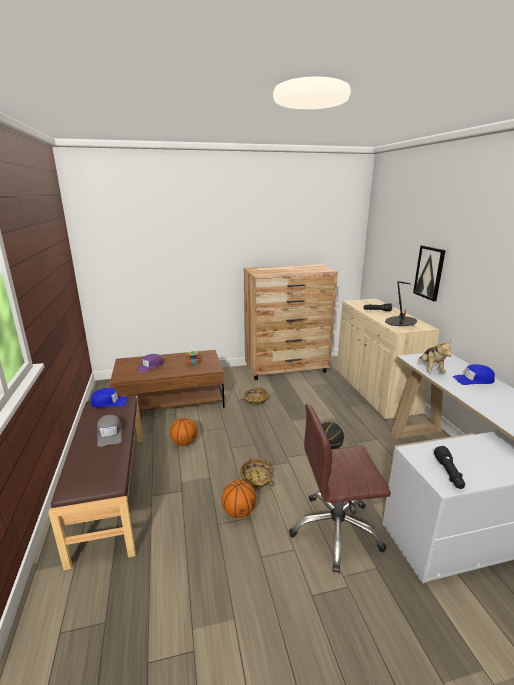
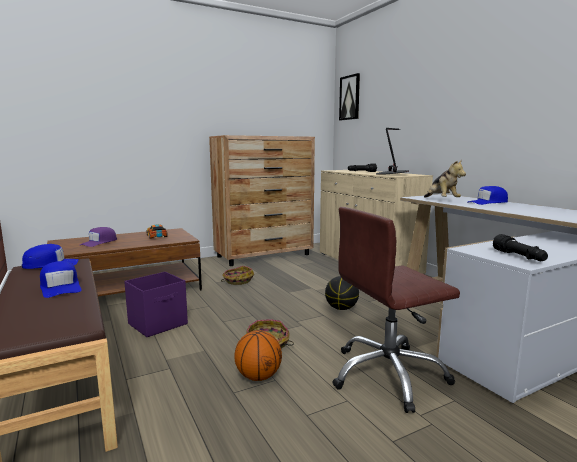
camera: 15 degrees left, 10 degrees down
(110, 434) = (60, 287): grey cap -> blue cap
(184, 443) = (159, 324): basketball -> purple storage box
(429, 272) = (413, 122): picture -> picture (350, 97)

